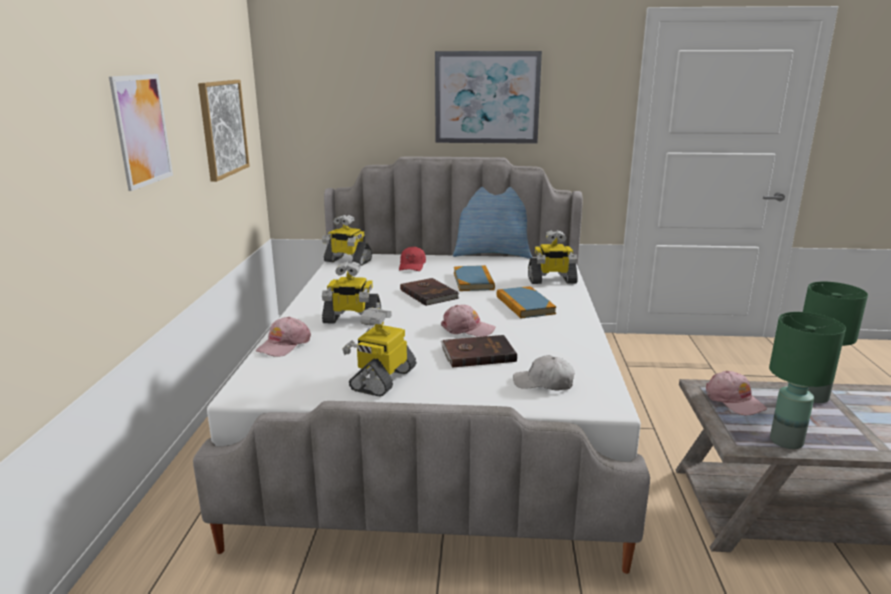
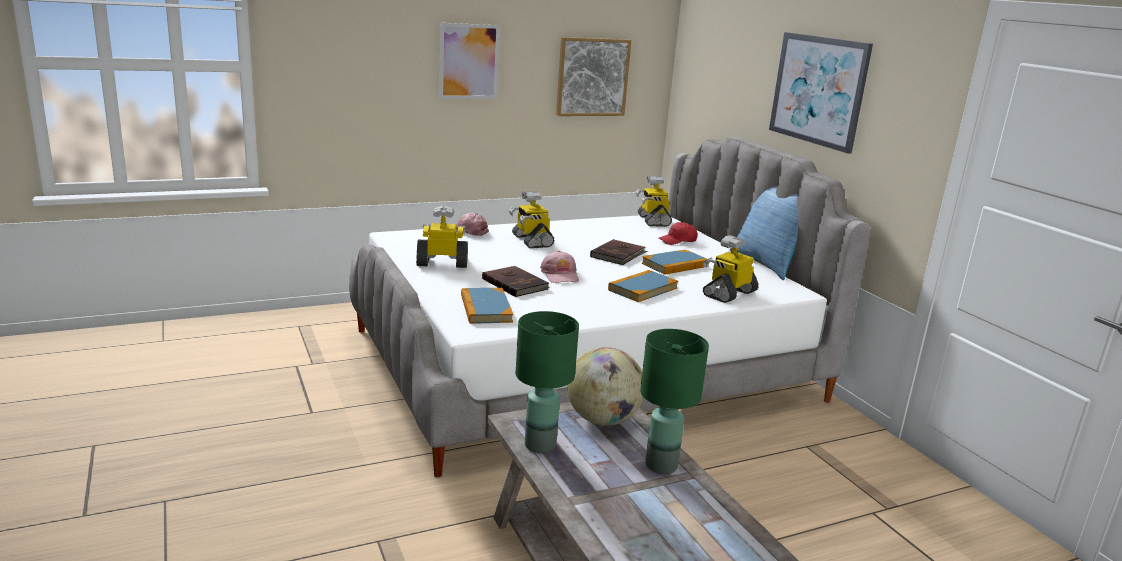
camera: 60 degrees right, 0 degrees up
(544, 383) = (485, 309): white cap -> book
(551, 280) = (728, 293): toy robot -> toy robot turned 75 degrees clockwise
(734, 400) = (603, 420): pink cap -> globe

